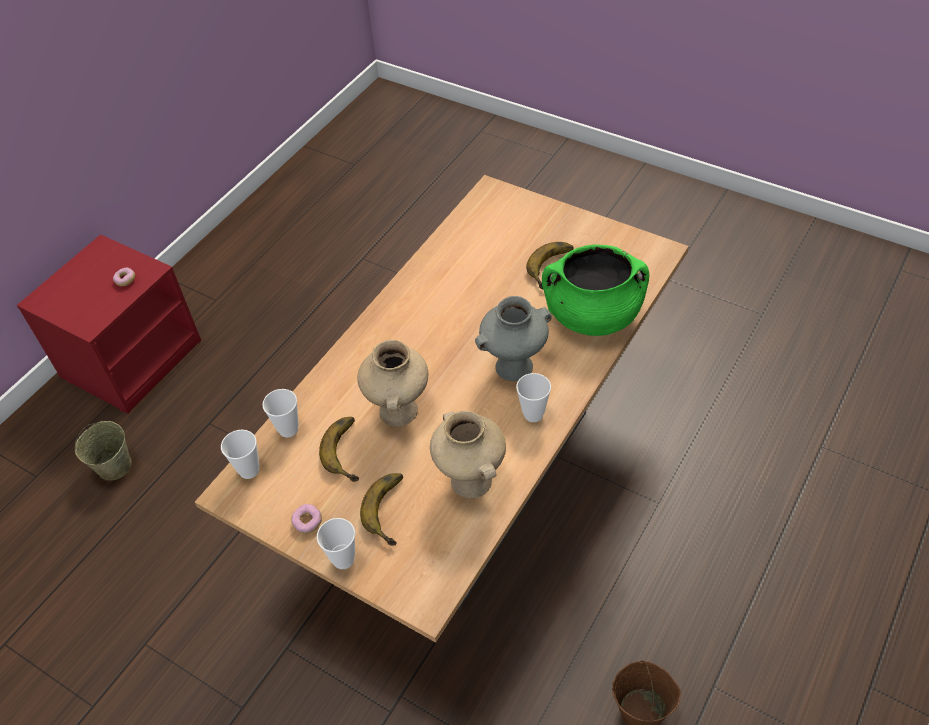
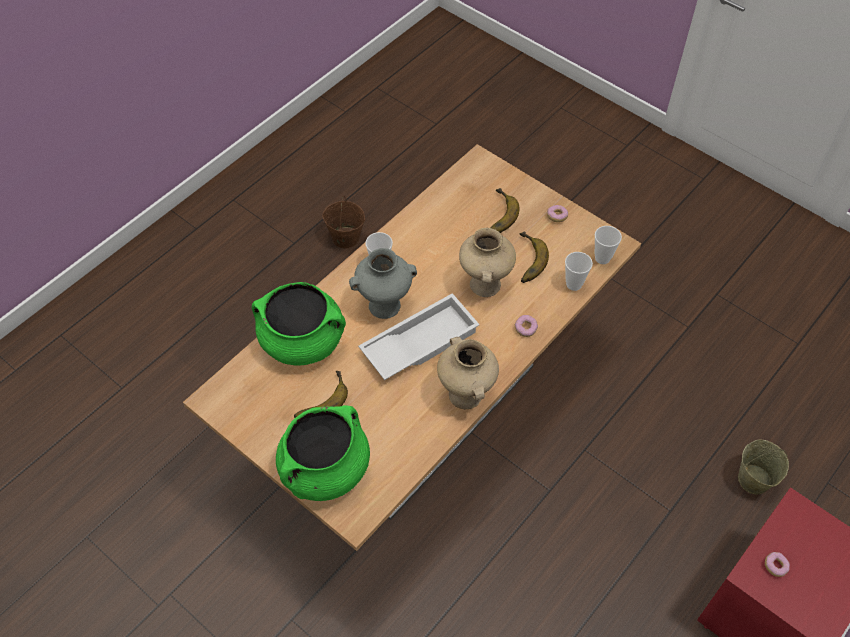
camera: 175 degrees left, 5 degrees up
(343, 559) = (532, 191): cup -> none
(347, 368) = (525, 329): none -> donut
(465, 336) = (419, 341): none -> white tray
(469, 480) = (438, 226): beige vase -> beige vase (466, 395)
(528, 216) = (325, 470): none -> green cooking pot

